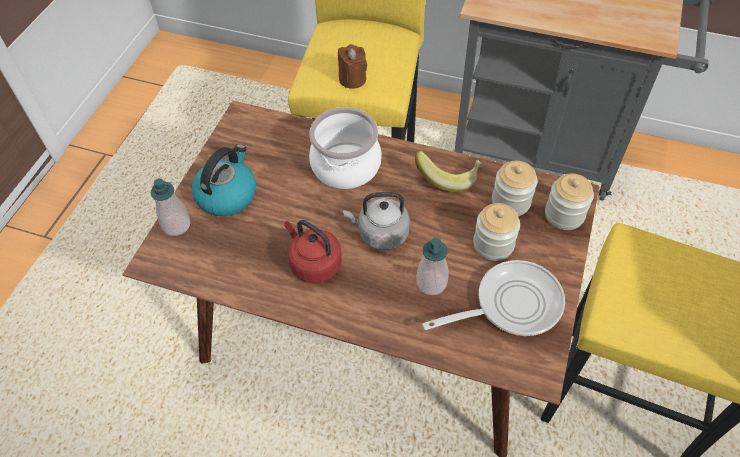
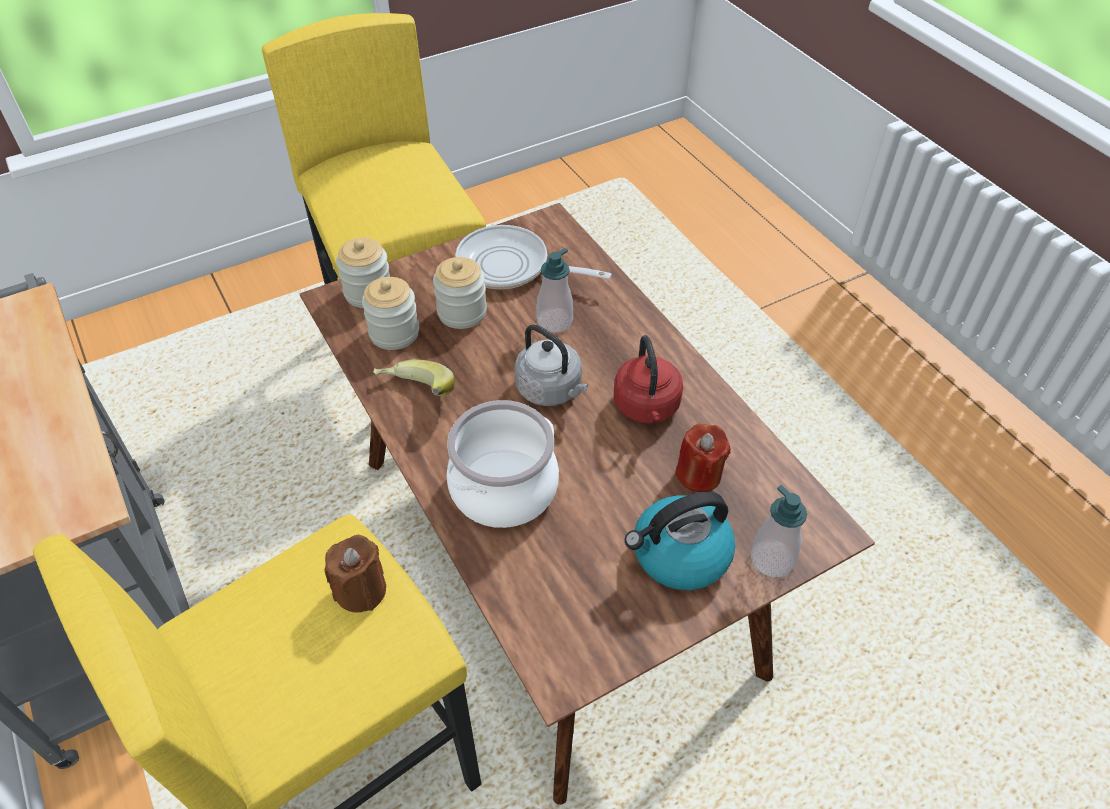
camera: 140 degrees left, 5 degrees down
(249, 244) = (699, 474): none -> red candle

